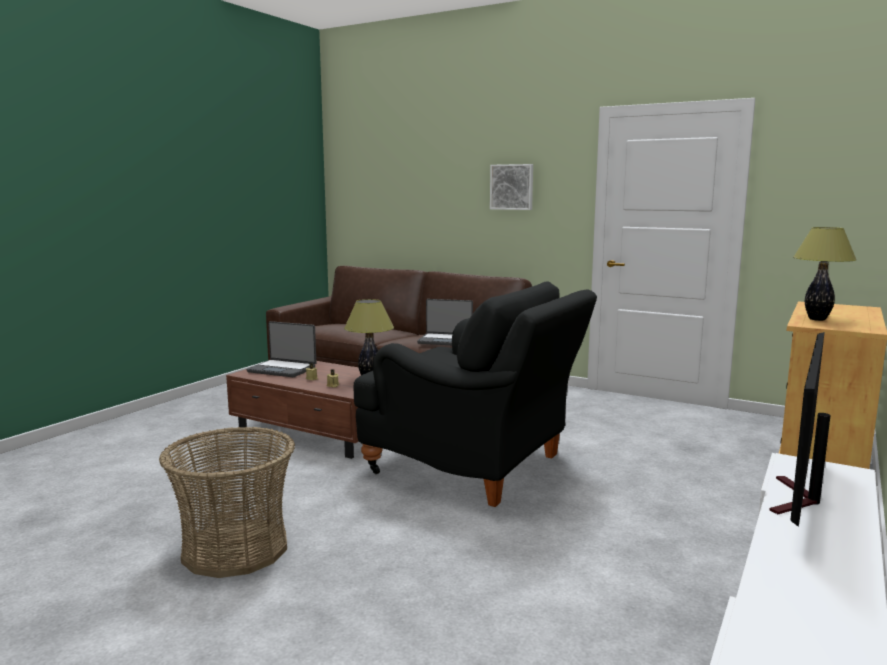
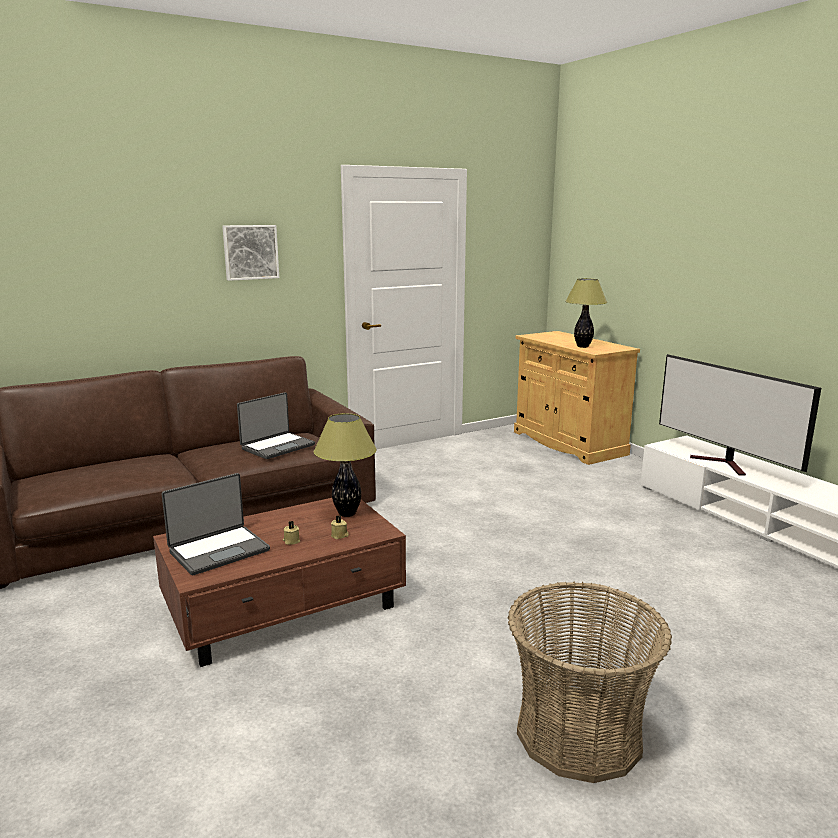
camera: 60 degrees left, 5 degrees up
(475, 466) = (479, 551): black armchair -> none

